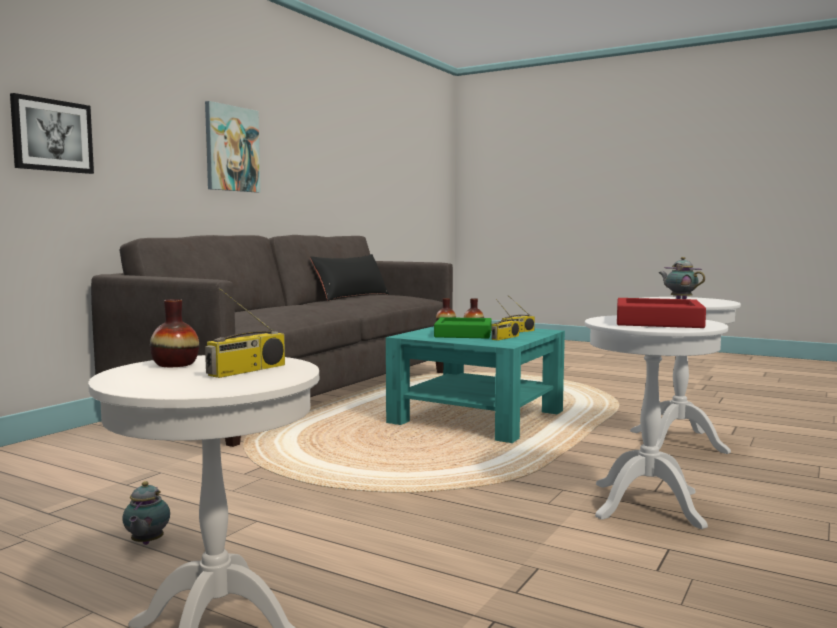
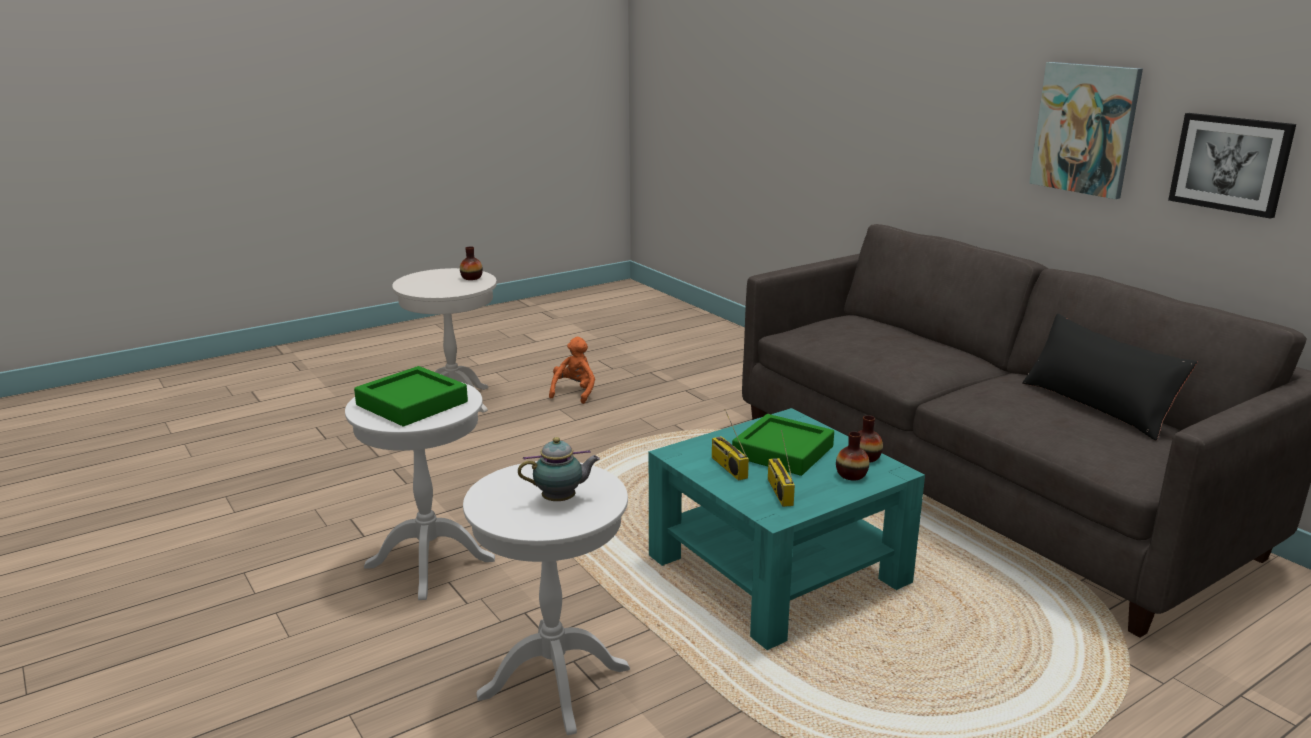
camera: 115 degrees right, 15 degrees up
(52, 135) = (877, 112): picture -> picture (1230, 163)
(146, 543) = (574, 392): teapot -> orange plush toy
(247, 370) = (435, 286): radio -> none
(658, 321) = (412, 403): red tray -> green tray

